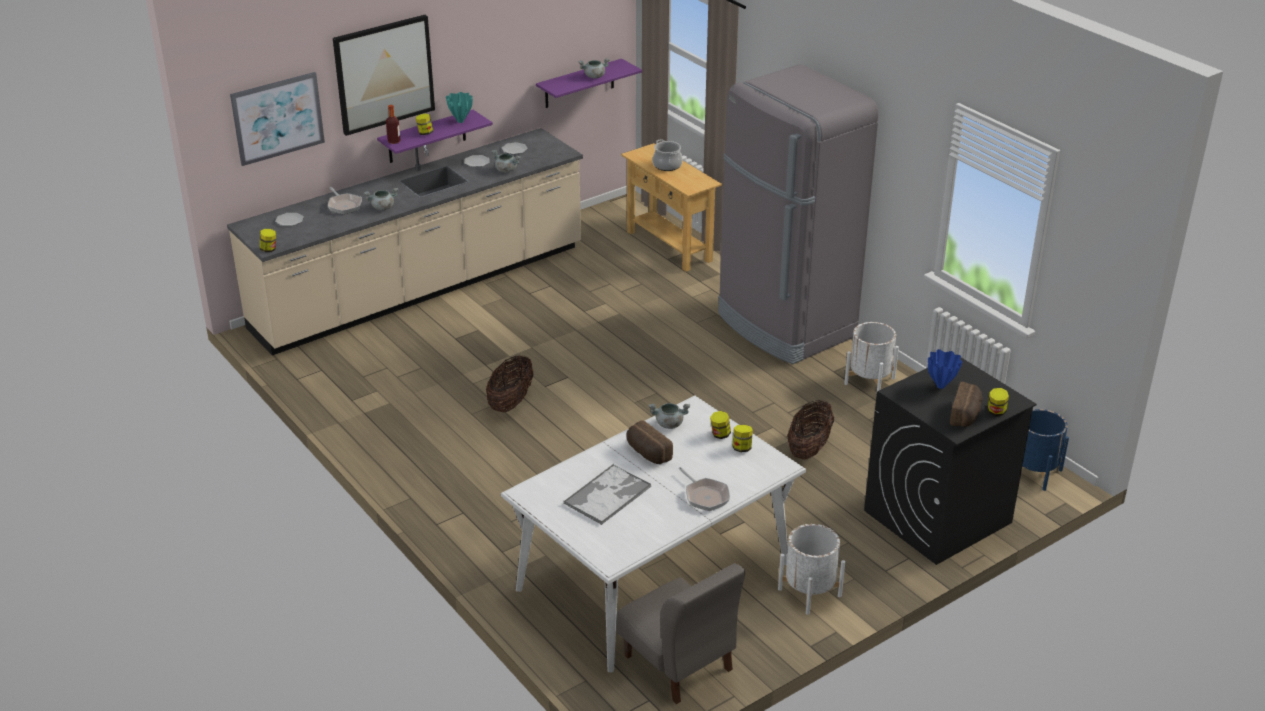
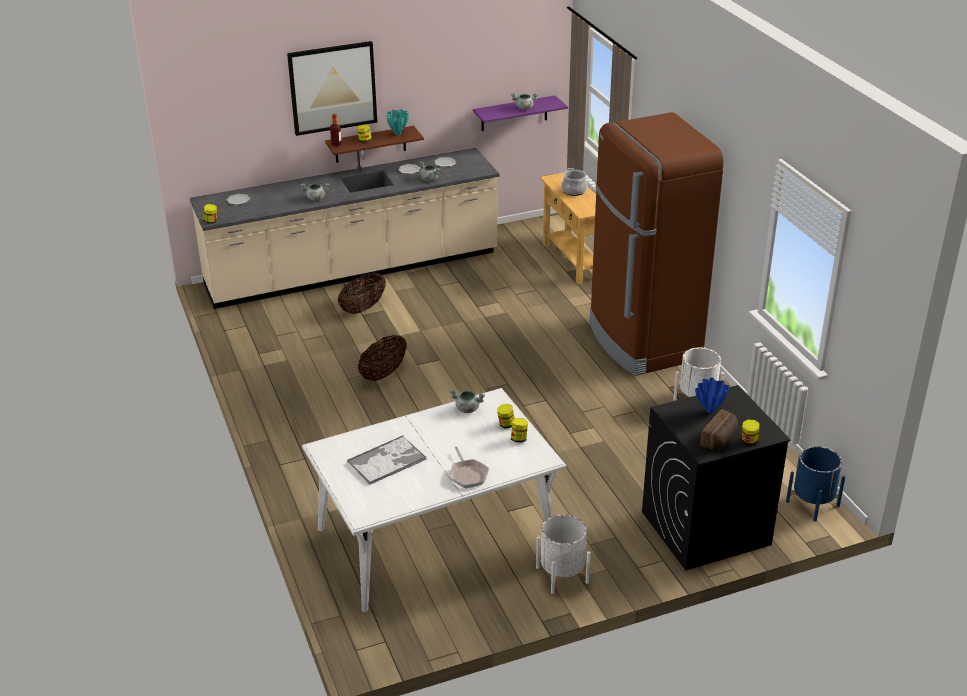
camera: 15 degrees right, 0 degrees up
(277, 118) = (237, 115): picture -> none
(344, 205) = (286, 193): frying pan -> none
(427, 137) = (370, 144): purple shelf -> brown shelf
(647, 453) = (437, 431): bread -> none
(678, 663) = (423, 615): grey chair -> none
(785, 326) = (643, 342): grey fridge -> brown fridge
(809, 448) = (617, 450): basket -> basket (363, 308)

